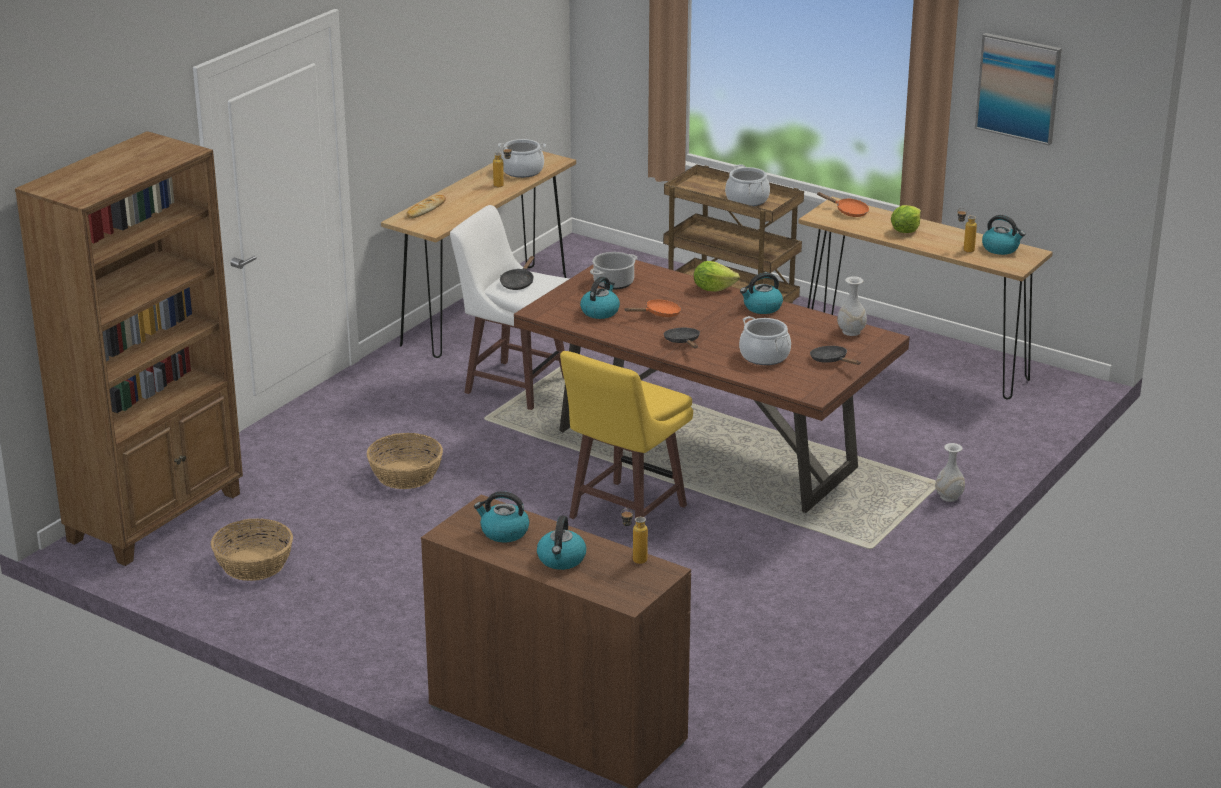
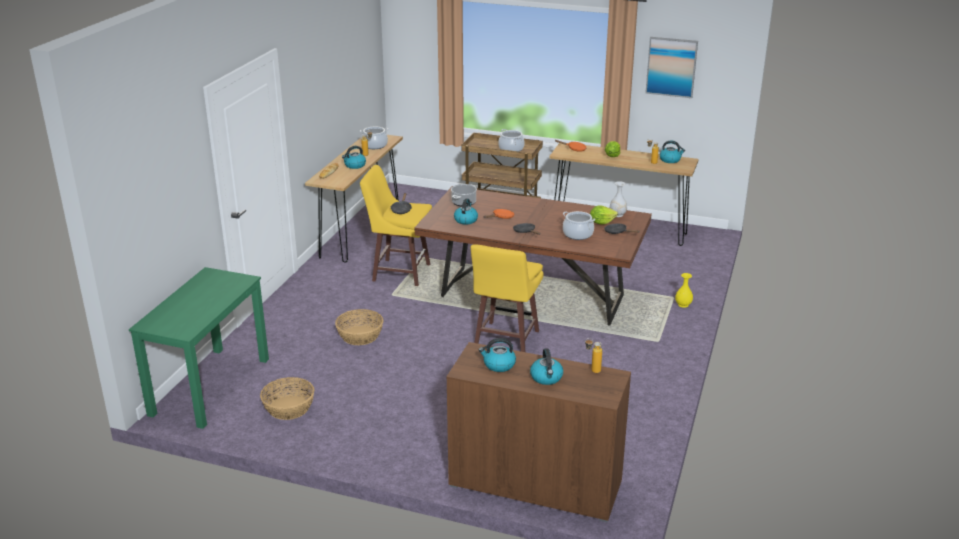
camera: 15 degrees left, 0 degrees up
(157, 517) = (210, 386): brown bookcase -> green desk
(514, 384) = (399, 272): white stool -> yellow stool
(713, 288) = (523, 199): lettuce -> lettuce (601, 222)
(762, 307) = (558, 207): kettle -> kettle (354, 165)
(949, 497) = (683, 305): white vase -> yellow vase

